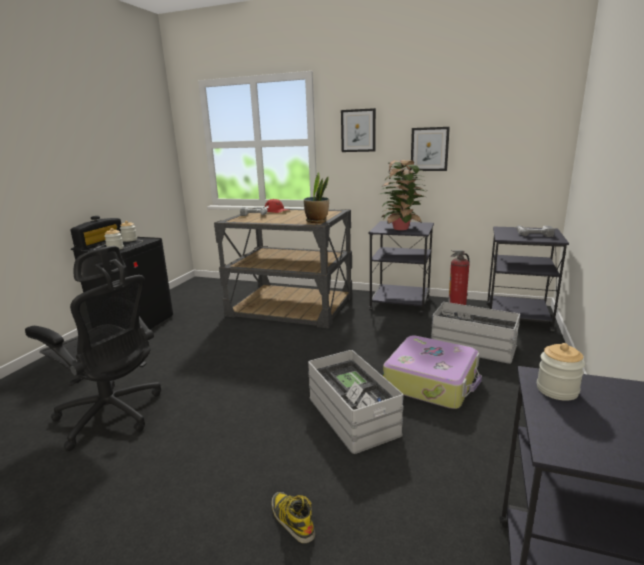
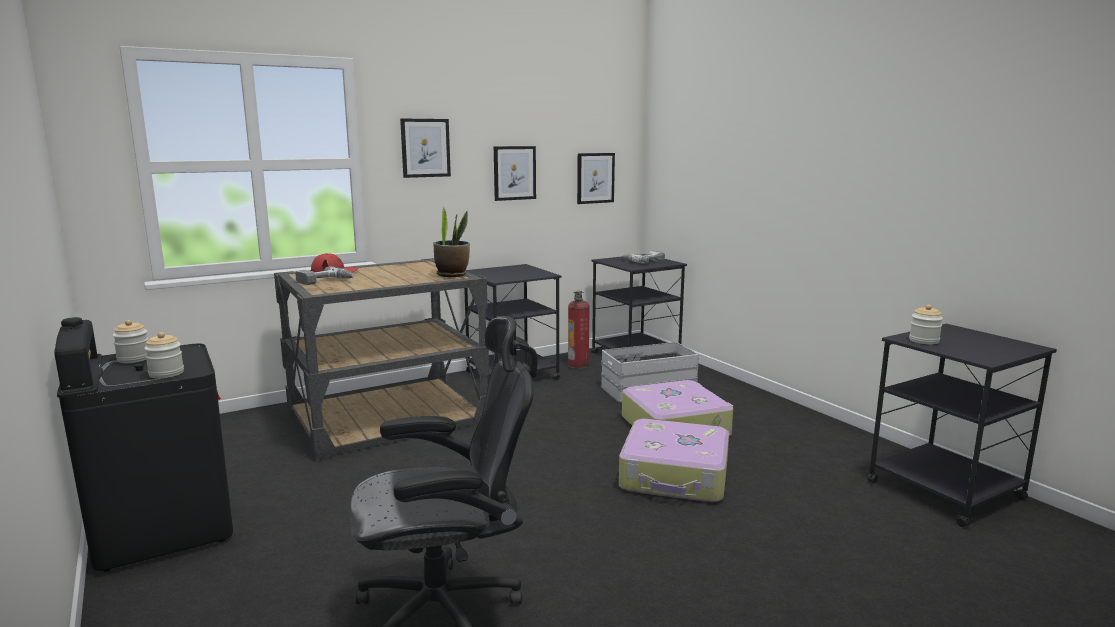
camera: 50 degrees left, 5 degrees down
(291, 519) = (786, 557): boot -> none
(353, 415) = (675, 476): grey storage box -> suitcase
(401, 228) = (514, 273): potted plant -> none
(512, 154) = (595, 178): none -> picture

